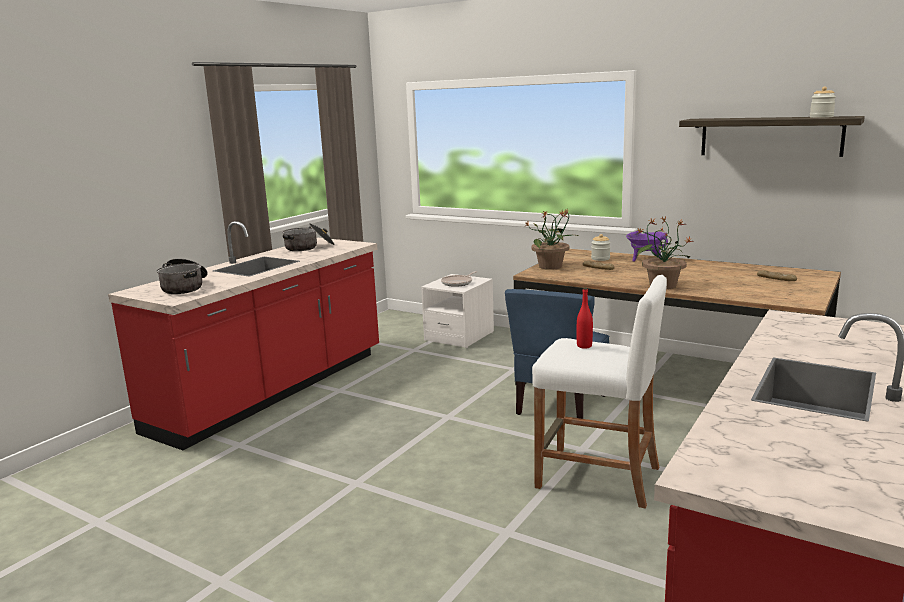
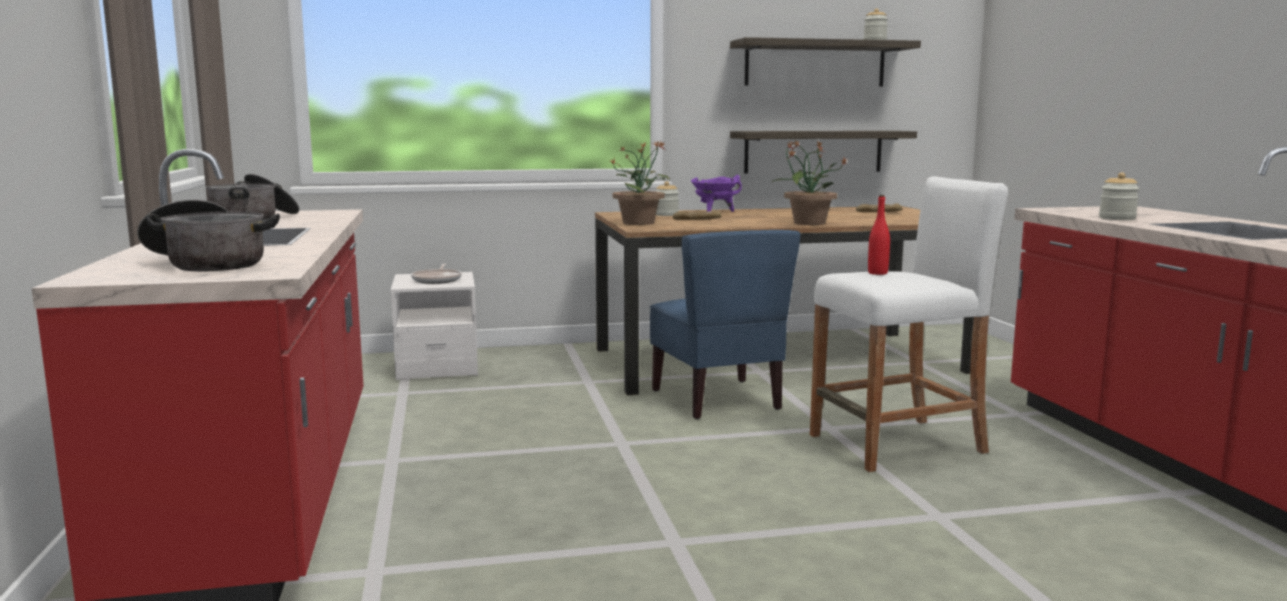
camera: 45 degrees left, 5 degrees down
(765, 213) = (813, 151): none -> shelf
(780, 344) = (1117, 218): none -> jar

